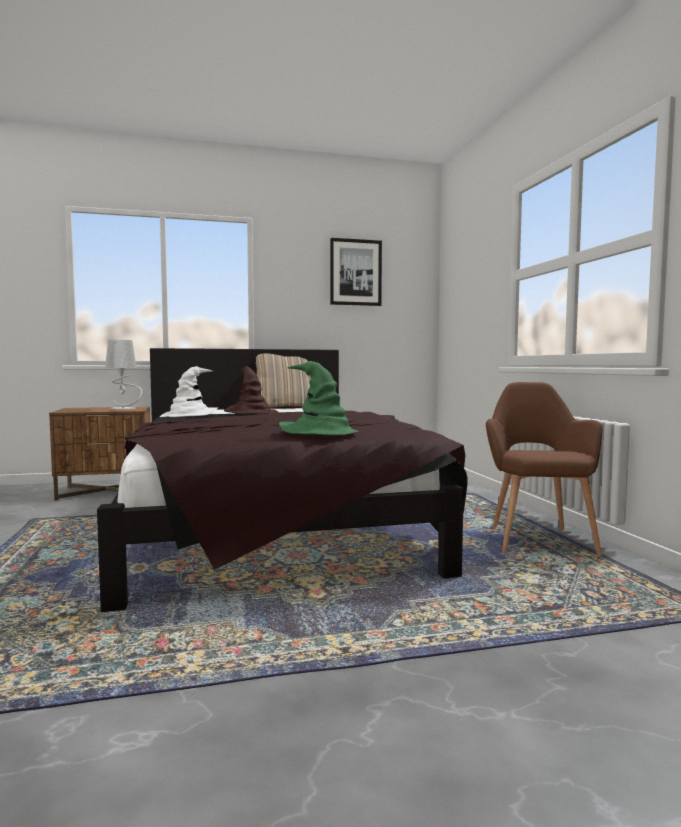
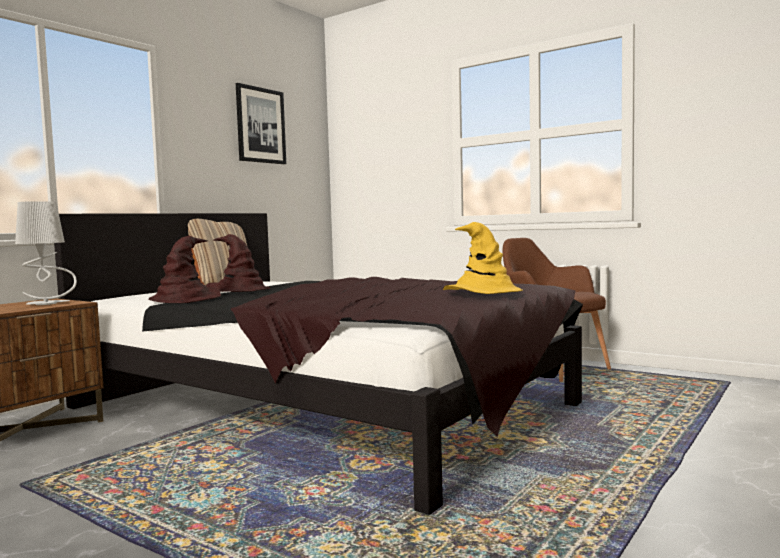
camera: 40 degrees left, 0 degrees up
(191, 415) = (186, 299): white hat -> brown hat
(319, 433) = (481, 292): green hat -> yellow hat

